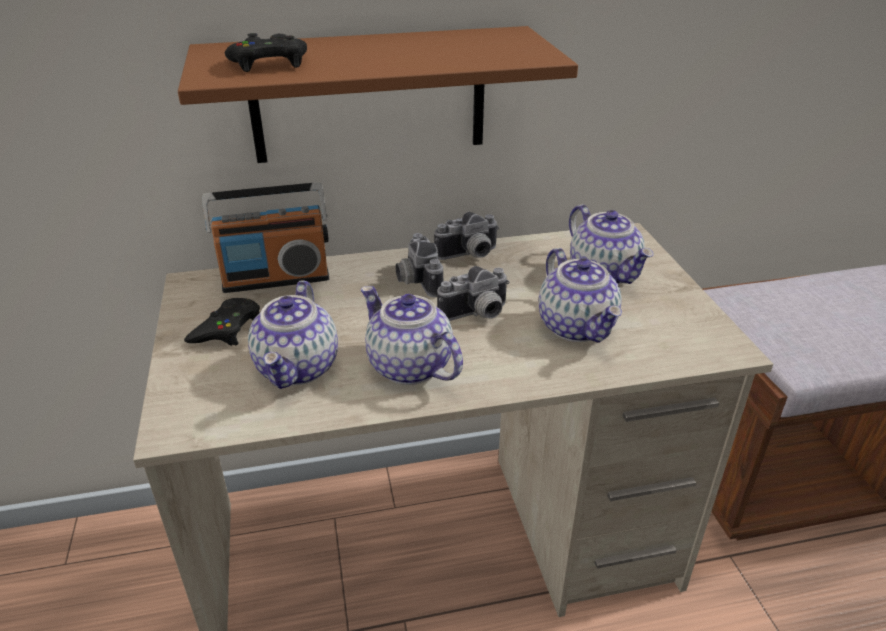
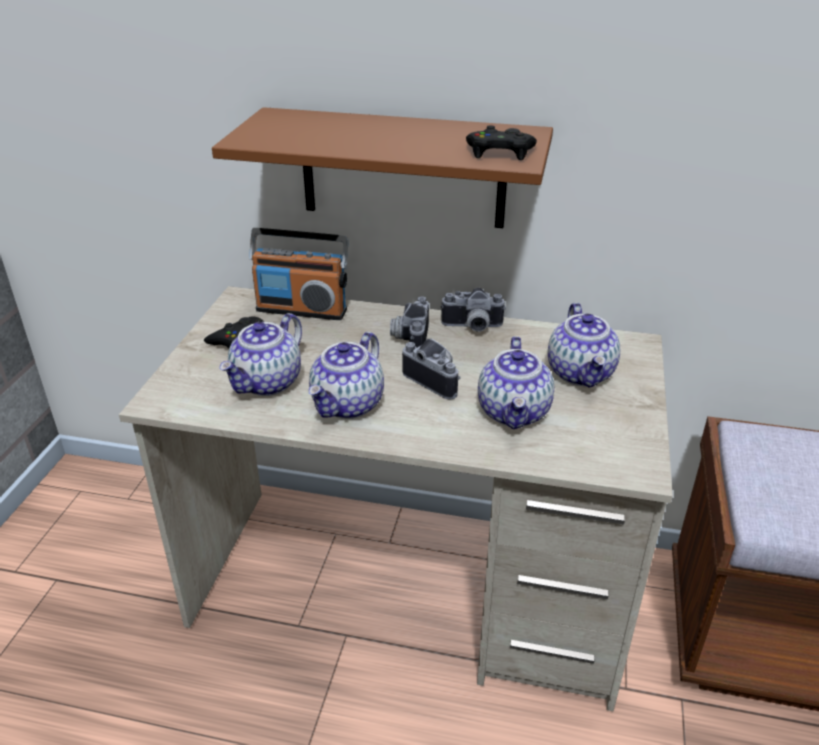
camera: 25 degrees right, 0 degrees up
(269, 64) = (296, 134): black game controller -> black game controller (500, 152)
(408, 366) = (348, 405): teapot -> teapot turned 135 degrees counterclockwise
(477, 315) = (436, 379): camera -> camera turned 135 degrees counterclockwise

